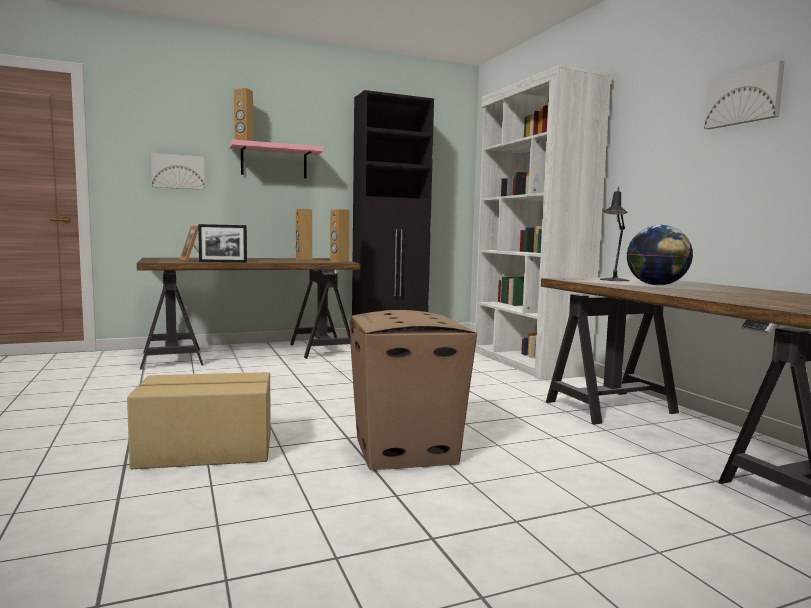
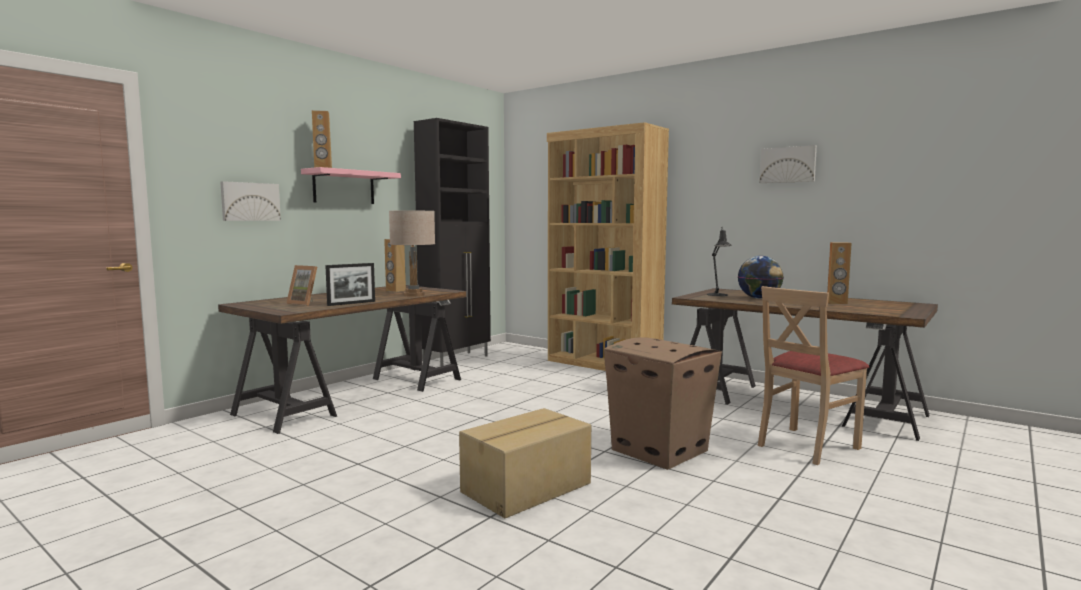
camera: 30 degrees left, 0 degrees up
(300, 262) = (414, 295): none -> beige table lamp
(339, 261) = (436, 289): brown speaker -> brown speaker (837, 303)
(527, 363) = (603, 364): white bookcase -> brown bookcase
(606, 491) = (806, 446): none -> beige chair

